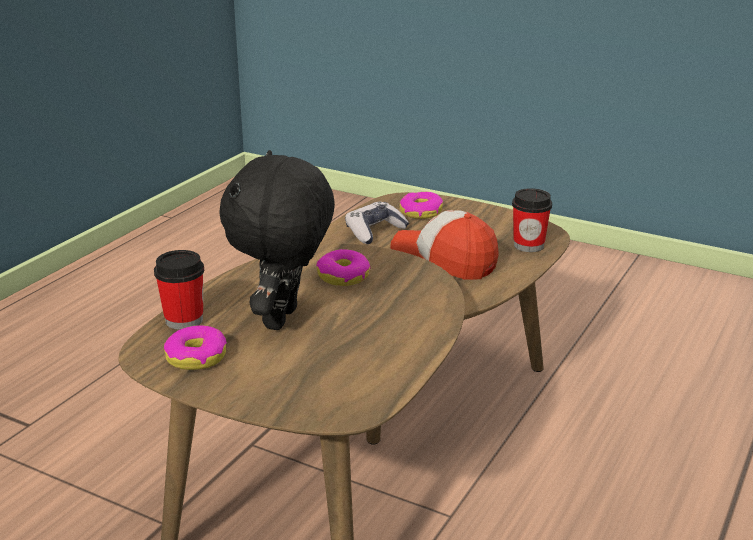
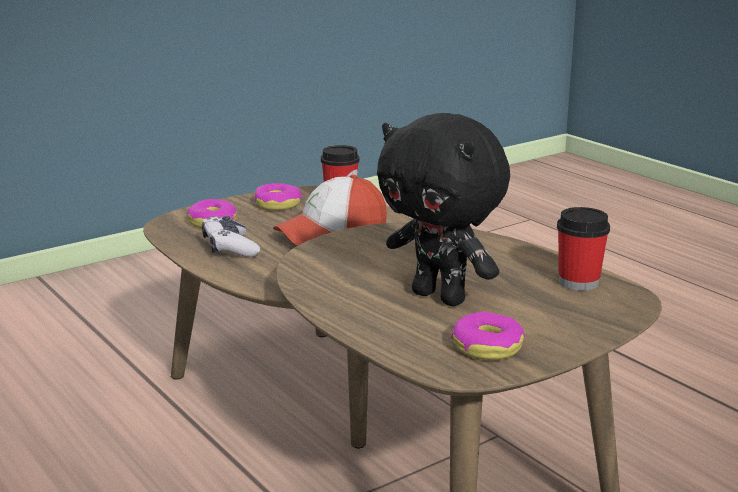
camera: 65 degrees left, 5 degrees down
(184, 320) = (398, 342): cup -> cup (578, 282)
(343, 276) = (372, 259): donut -> donut (278, 204)

